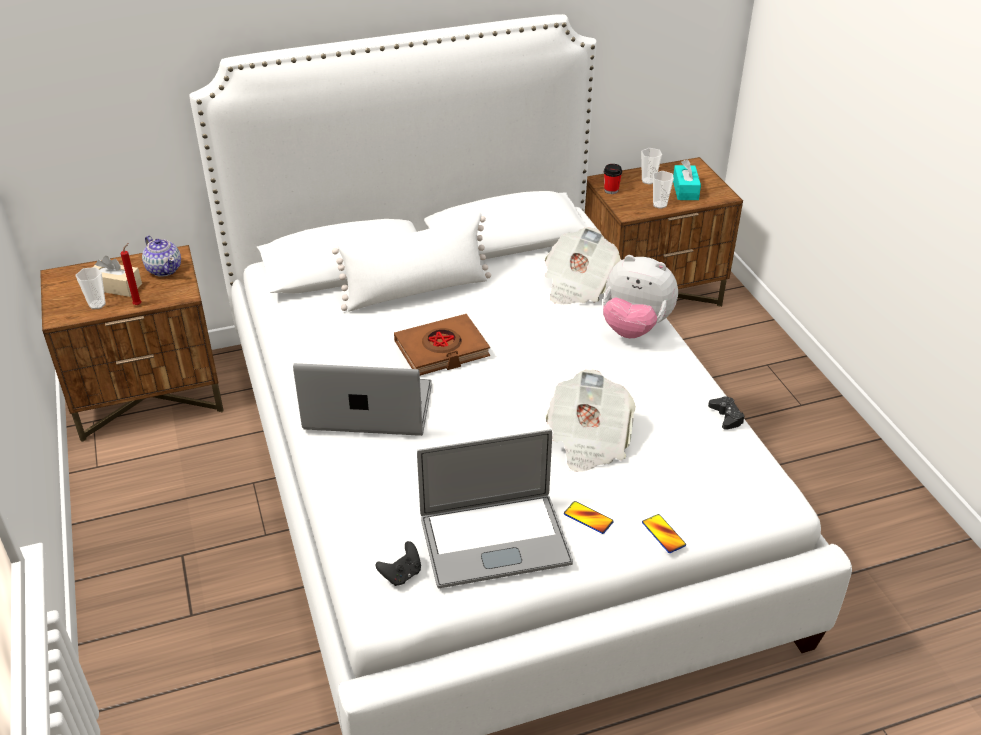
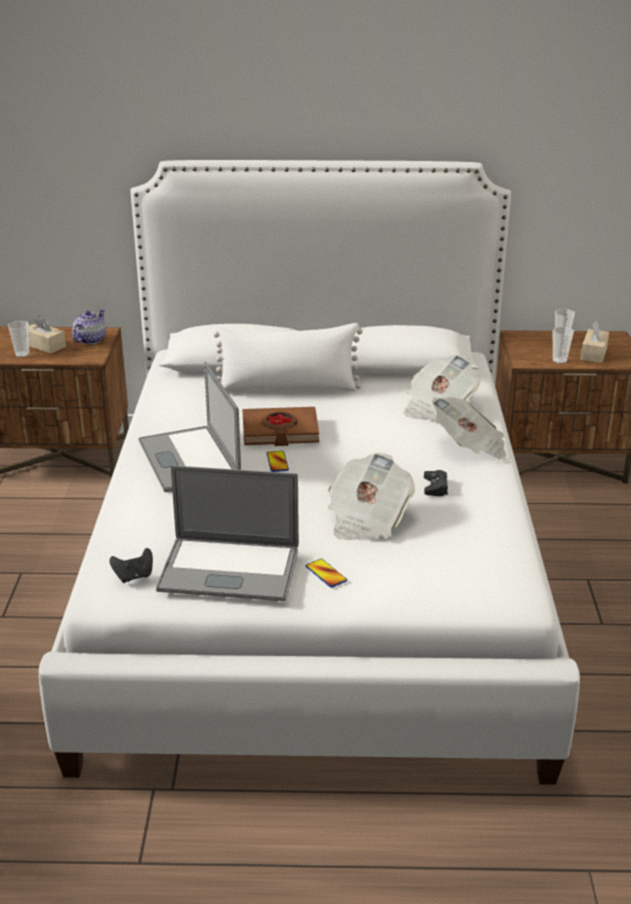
camera: 20 degrees right, 10 degrees down
(138, 304) = (54, 359): red candle -> none
(164, 269) = (90, 340): teapot -> teapot turned 135 degrees counterclockwise
(368, 407) = (189, 459): laptop -> laptop turned 135 degrees counterclockwise
(611, 190) = (519, 343): cup -> none
(634, 328) = (470, 447): plush toy -> newspaper
(663, 534) = (387, 600): phone -> phone (277, 462)
(685, 190) = (593, 353): turquoise tissue box -> beige tissue box
(726, 416) = (513, 527): black game controller -> black game controller (435, 487)

